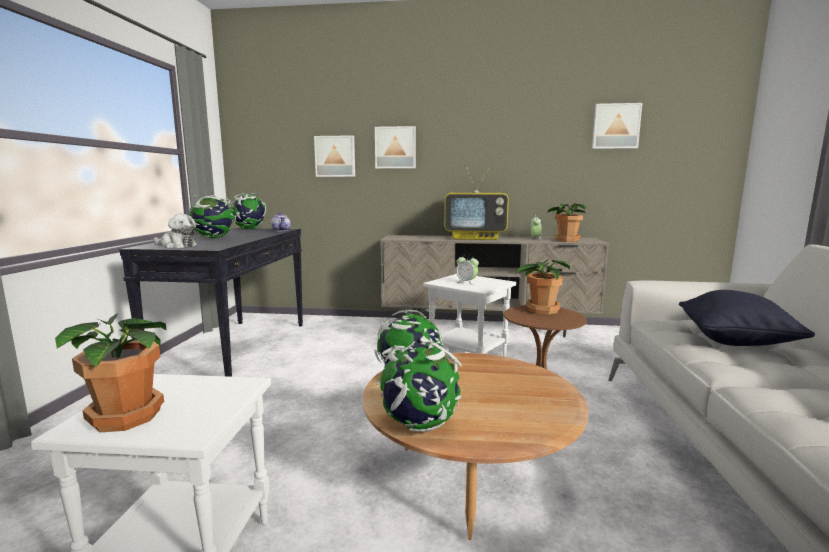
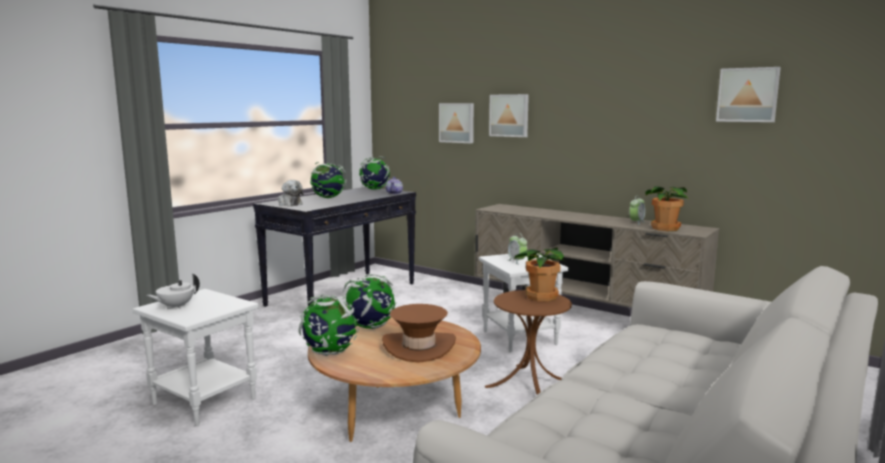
camera: 30 degrees right, 0 degrees up
(130, 416) = (175, 307): potted plant -> white teapot
(475, 238) = (573, 215): television -> none
(503, 388) = (419, 347): none -> brown hat
(735, 341) = (670, 355): black pillow -> none

